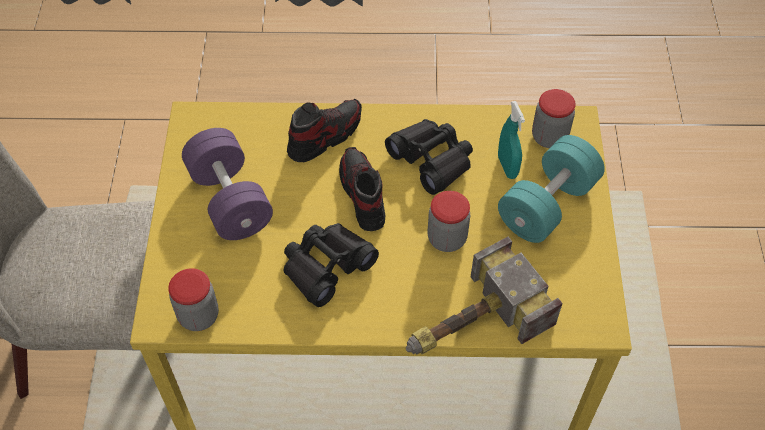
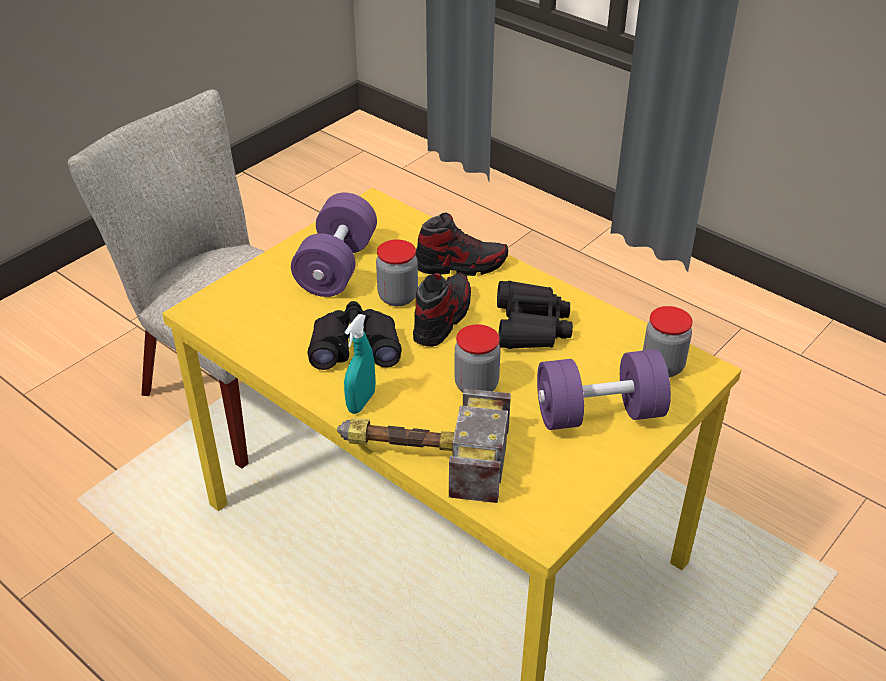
camera: 40 degrees right, 15 degrees down
(199, 316) = (225, 324): jar -> jar (398, 297)
(507, 167) = (594, 366): turquoise spray bottle -> turquoise spray bottle (361, 402)
(547, 205) = (599, 413): turquoise dumbbell -> purple dumbbell

